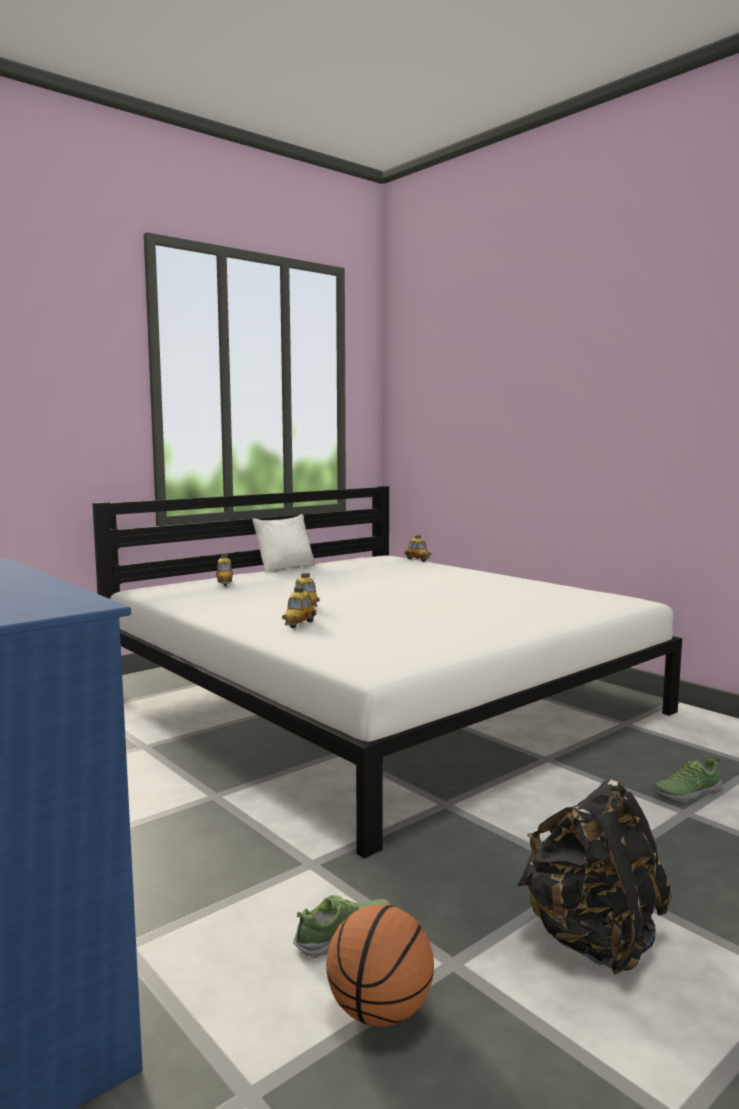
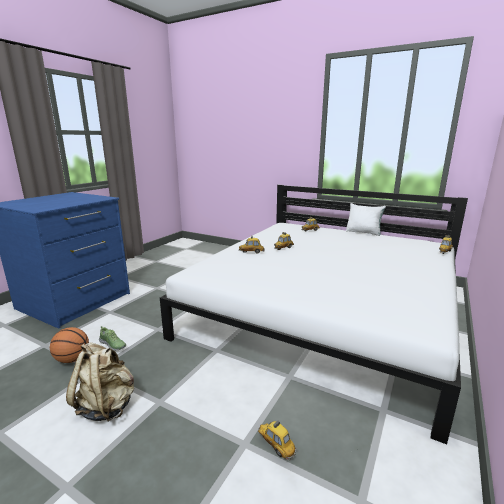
camera: 70 degrees right, 10 degrees up
(592, 940) = (107, 406): black backpack -> beige backpack
(687, 793) = (275, 445): shoe -> toy car

